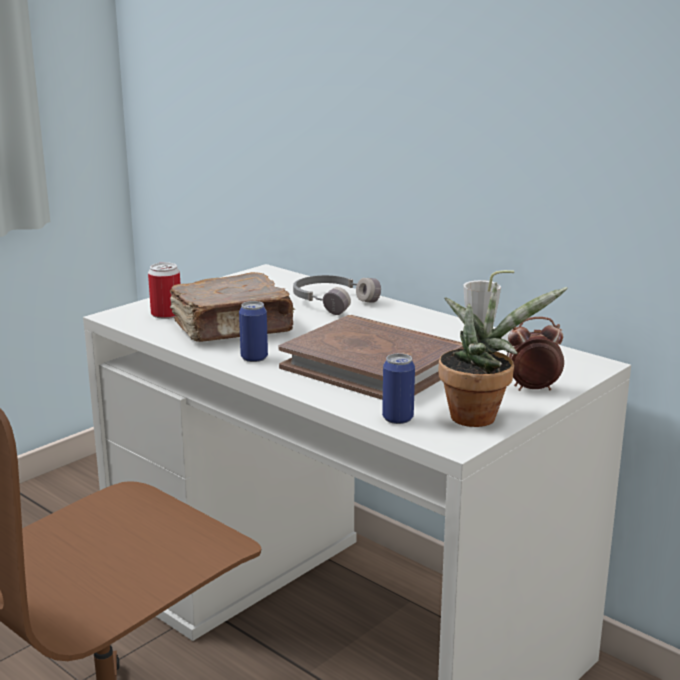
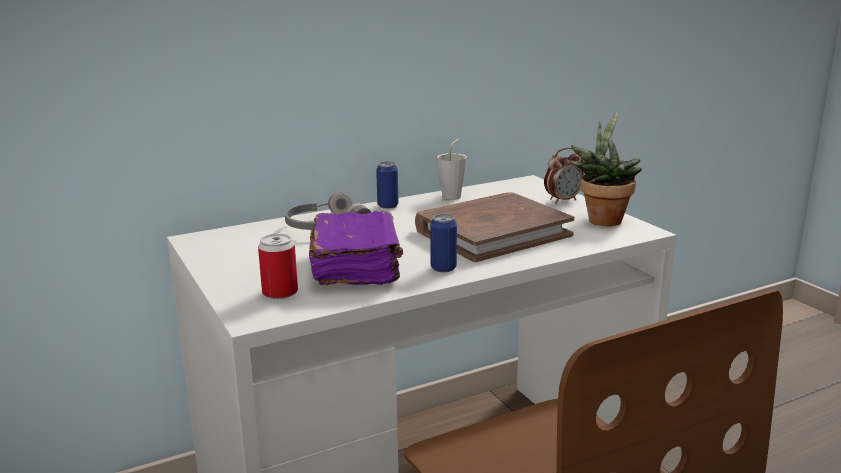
camera: 70 degrees left, 0 degrees up
(234, 328) = (357, 268): brown book -> purple book
(397, 418) = (599, 239): can -> can (387, 206)
(532, 389) = (563, 200): alarm clock -> alarm clock turned 135 degrees counterclockwise

